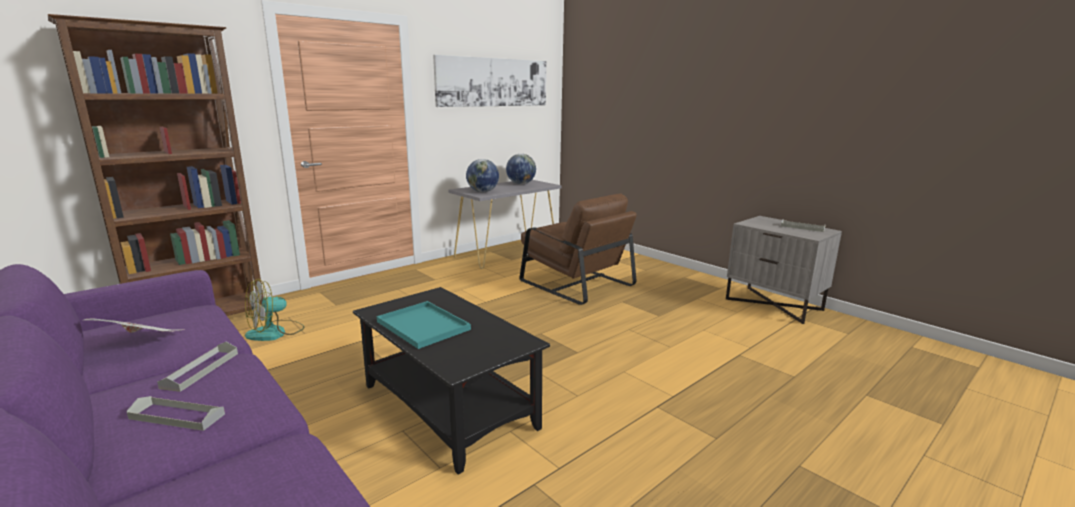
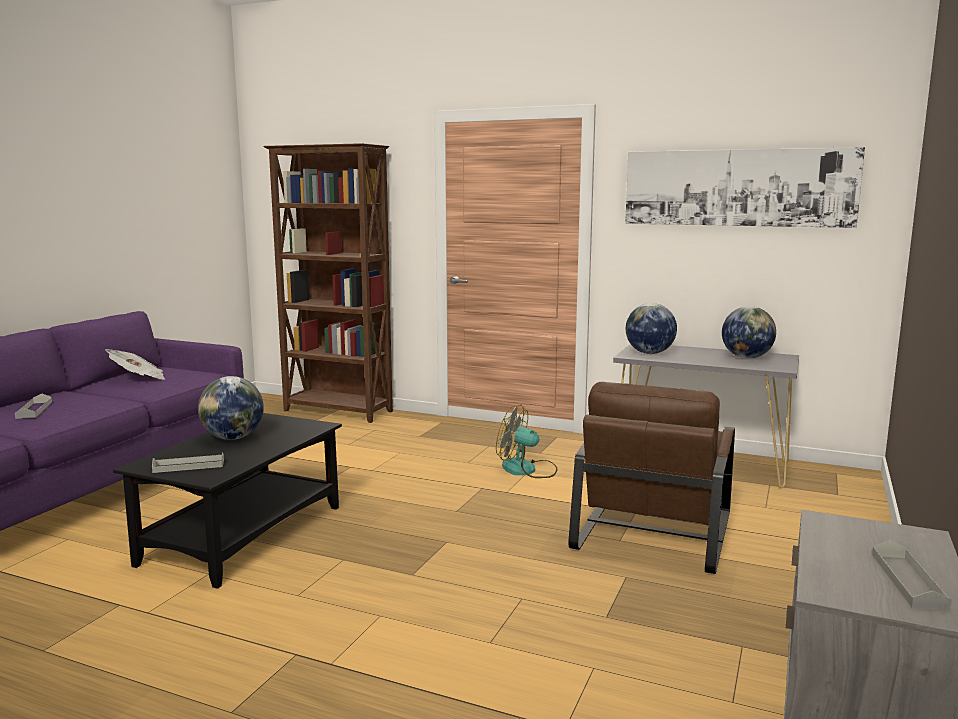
camera: 65 degrees right, 5 degrees down
(200, 370) = (99, 398): grey tray -> grey tray (189, 466)
(275, 332) = (340, 435): fan -> fan (527, 470)
(425, 326) = (233, 438): turquoise tray -> globe

